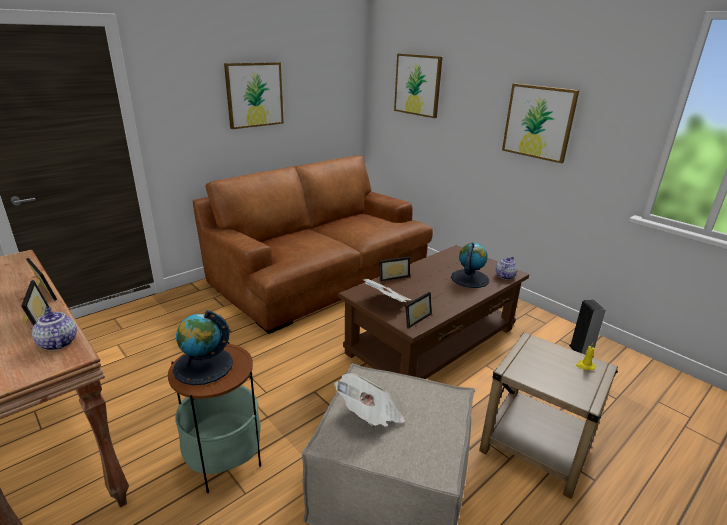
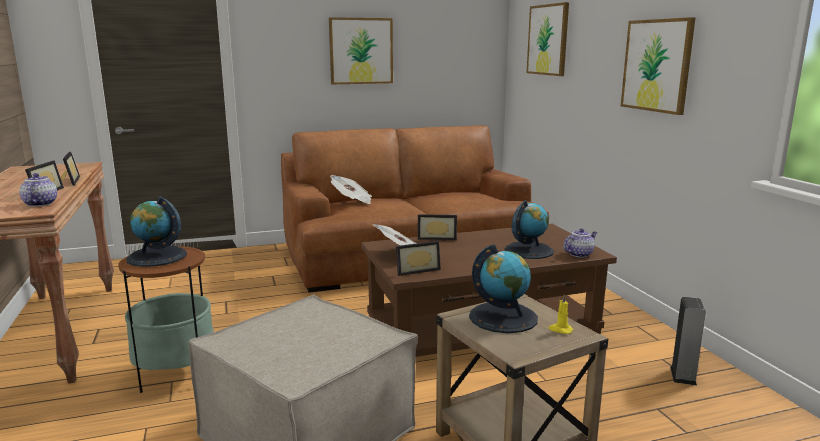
camera: 25 degrees right, 10 degrees down
(369, 414) = (278, 327): newspaper -> newspaper (352, 201)
(540, 363) = (503, 317): none -> globe

